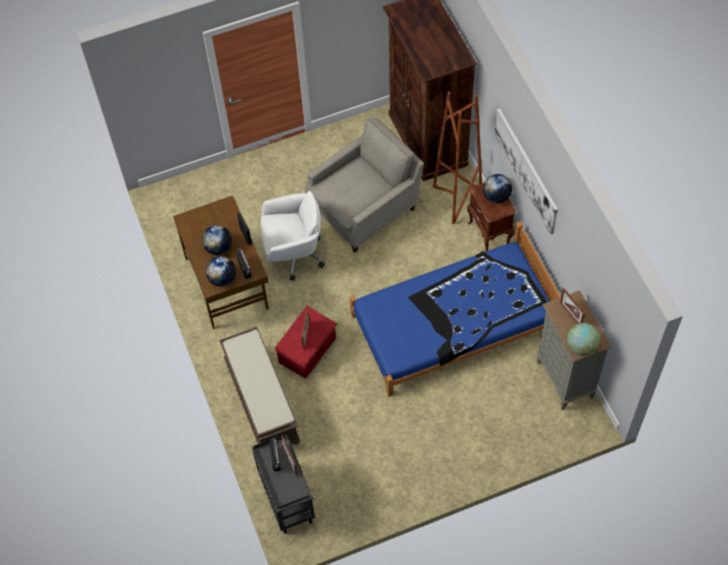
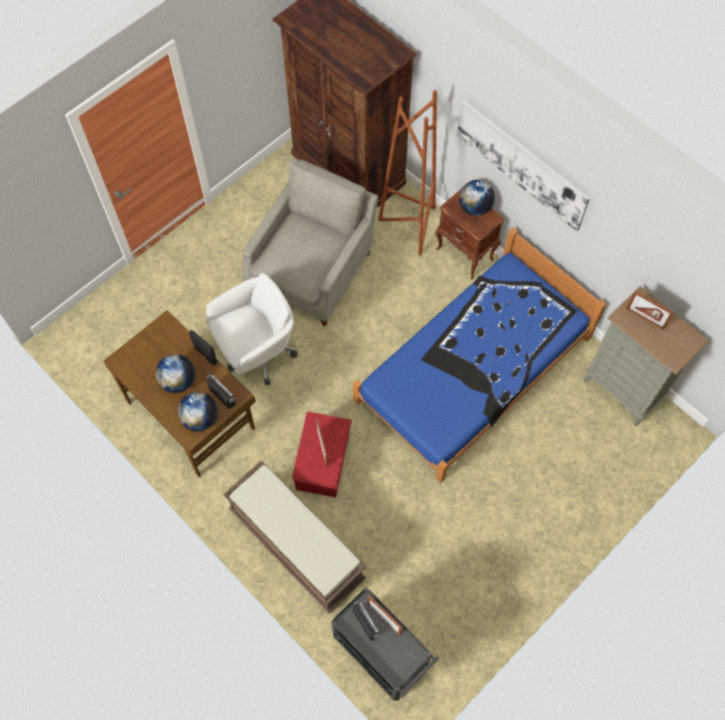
camera: 25 degrees left, 5 degrees up
(581, 346) = (676, 353): globe -> none

